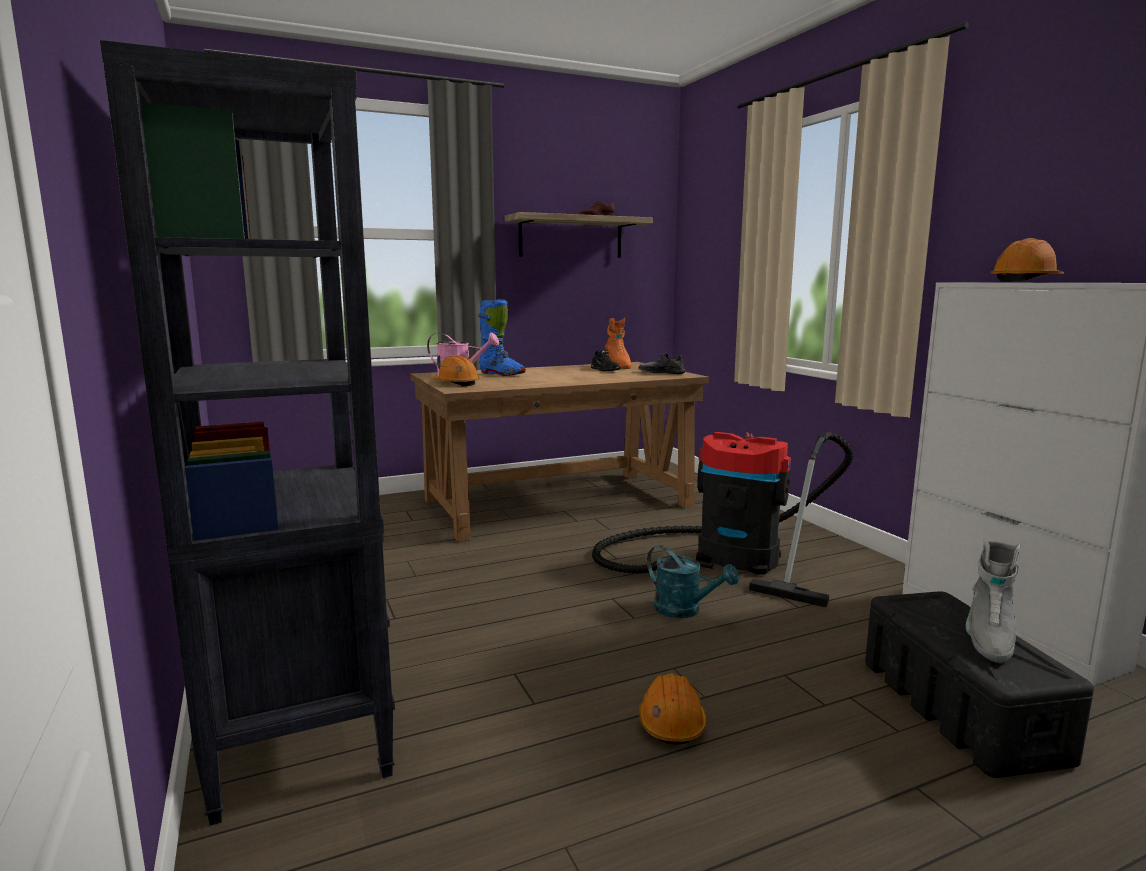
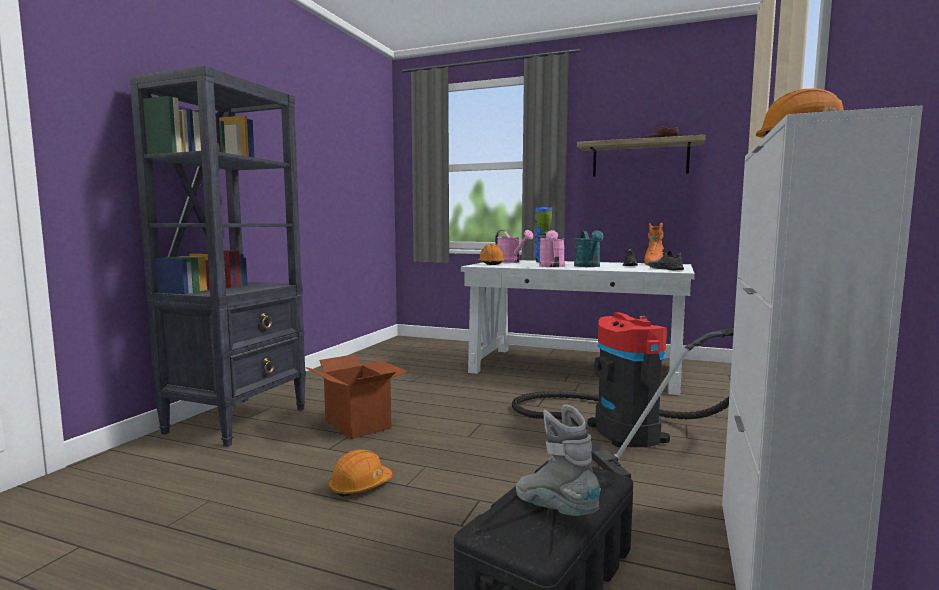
camera: 45 degrees right, 5 degrees down
(491, 657) = (358, 424): none -> cardboard box
(548, 381) = (552, 266): none -> pink watering can
(557, 503) = (576, 369): brown desk -> white desk
(685, 610) = (507, 445): turquoise watering can -> turquoise watering can (588, 266)
(988, 639) = (555, 510): grey boot -> grey boot turned 75 degrees clockwise

